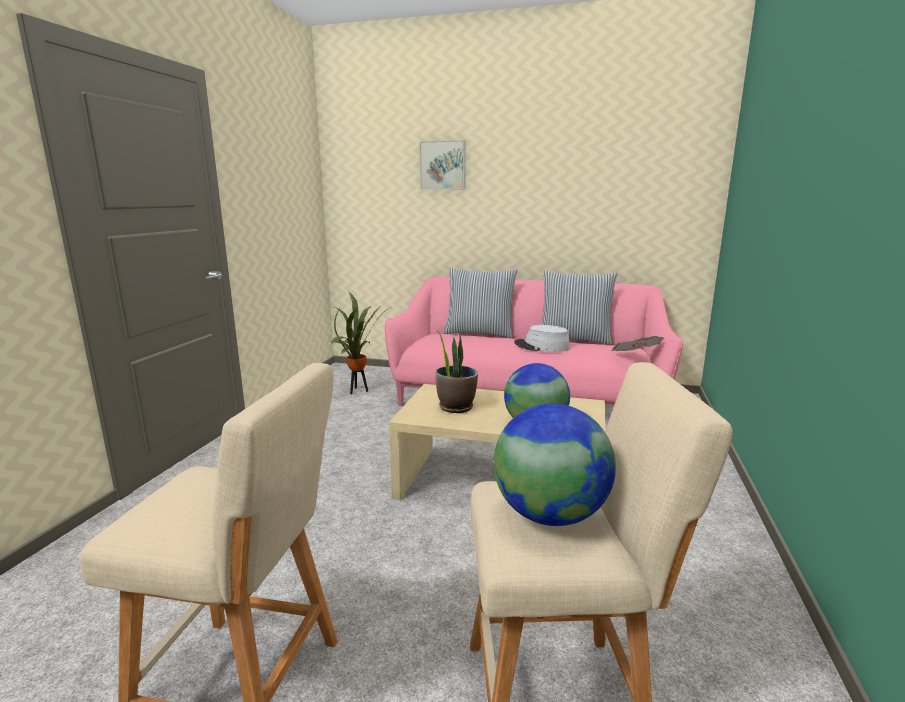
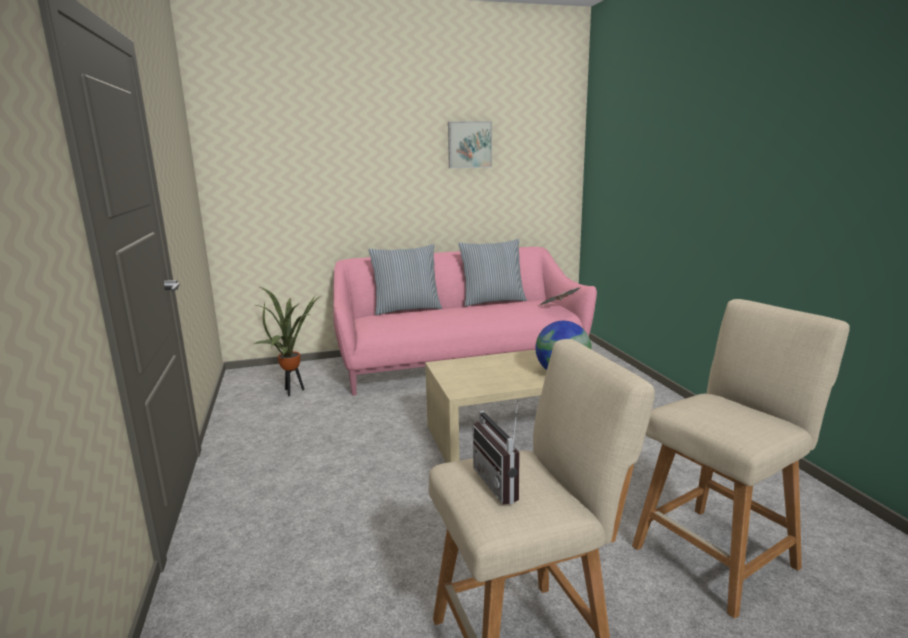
camera: 30 degrees left, 0 degrees up
(189, 499) = (503, 483): none -> radio
(443, 165) = (341, 146): picture -> picture (469, 145)
(456, 407) = (484, 374): potted plant -> none
(541, 346) = (479, 311): grey hat -> none
(550, 515) = (731, 413): globe -> none

